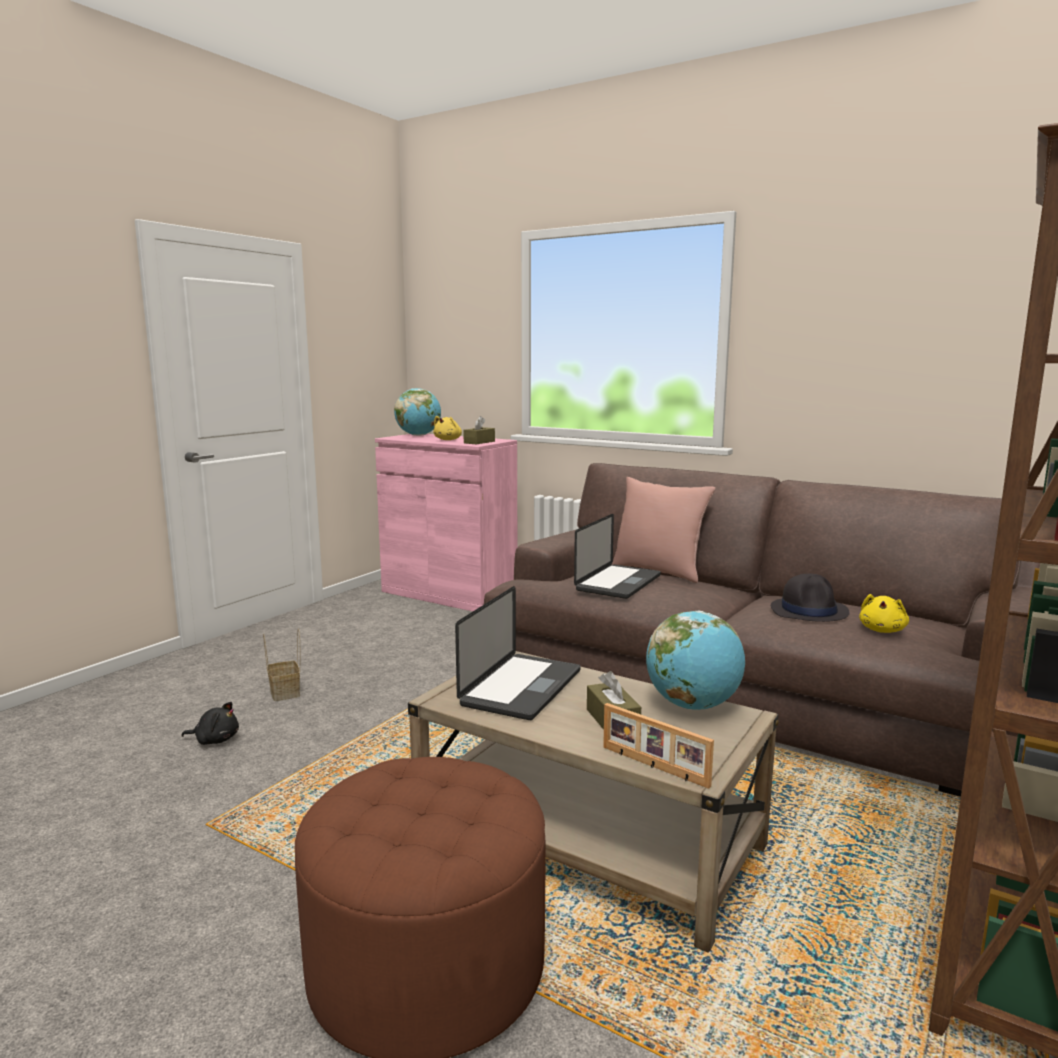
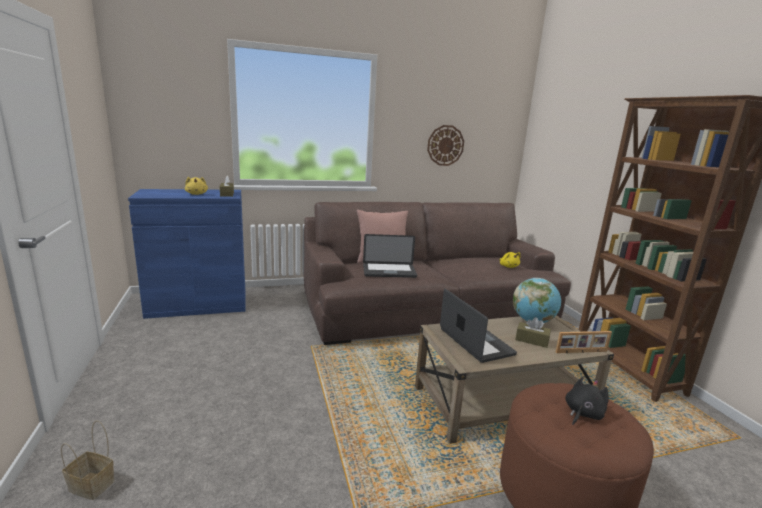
camera: 50 degrees left, 5 degrees up
(215, 740) = (244, 475): black plush toy -> black plush toy (582, 413)
(286, 693) = (224, 417): basket -> basket (93, 485)
(418, 435) = (155, 191): globe -> none
(449, 594) = (198, 305): pink cabinet -> blue cabinet
(618, 583) = (389, 271): laptop -> laptop turned 105 degrees clockwise
(809, 611) = (476, 264): black hat -> none
(884, 368) = (445, 145): none -> wall clock

